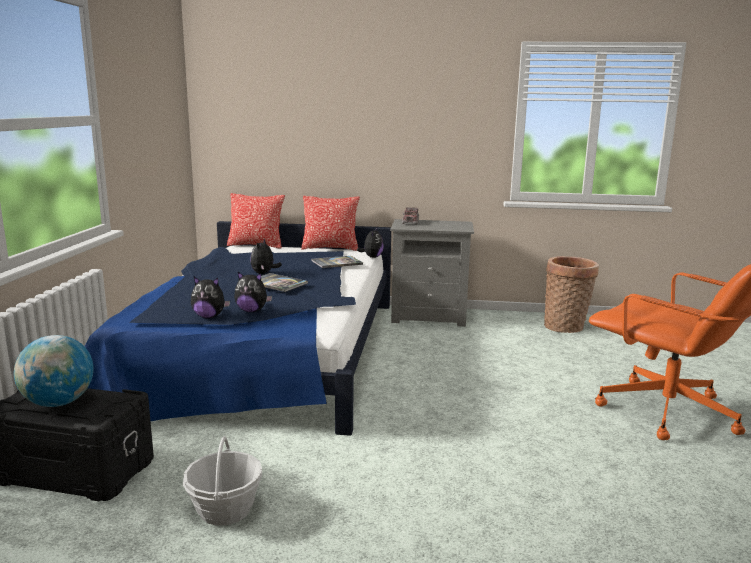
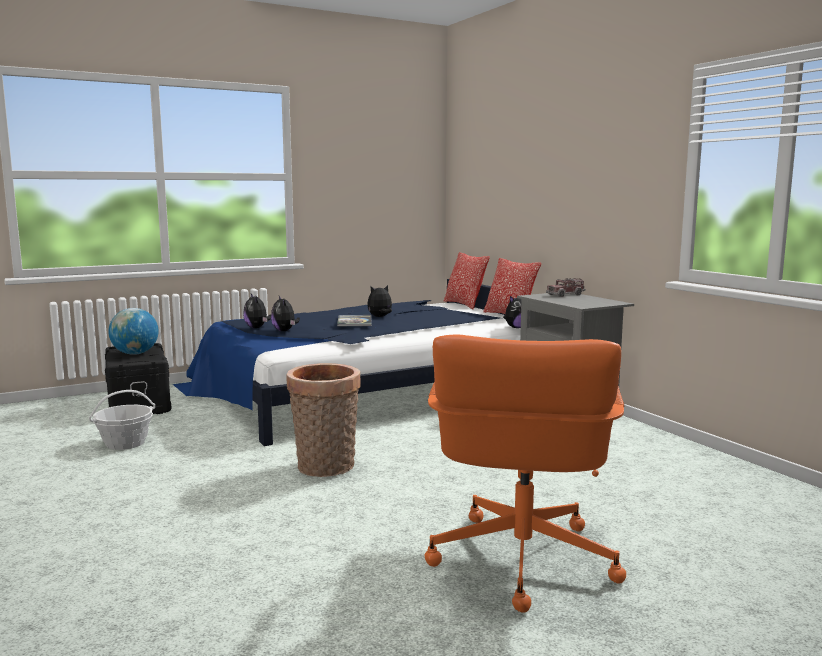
camera: 55 degrees right, 5 degrees down
(336, 263) = (458, 322): book -> none
(566, 327) = (691, 469): basket -> basket (325, 468)

